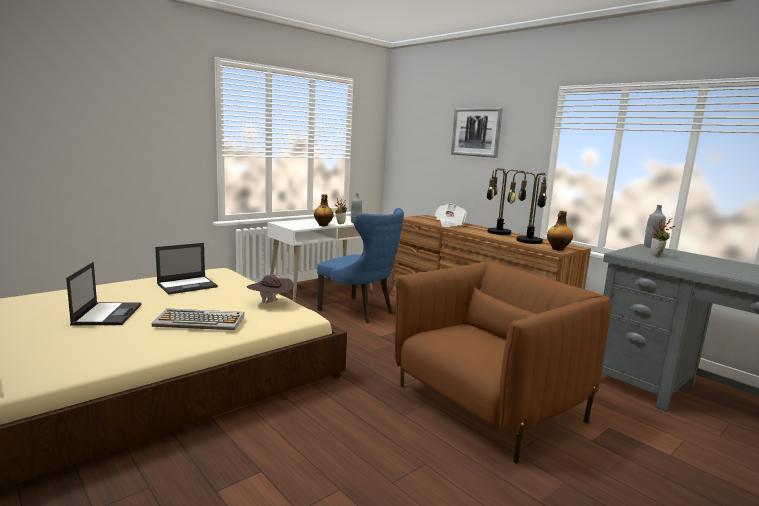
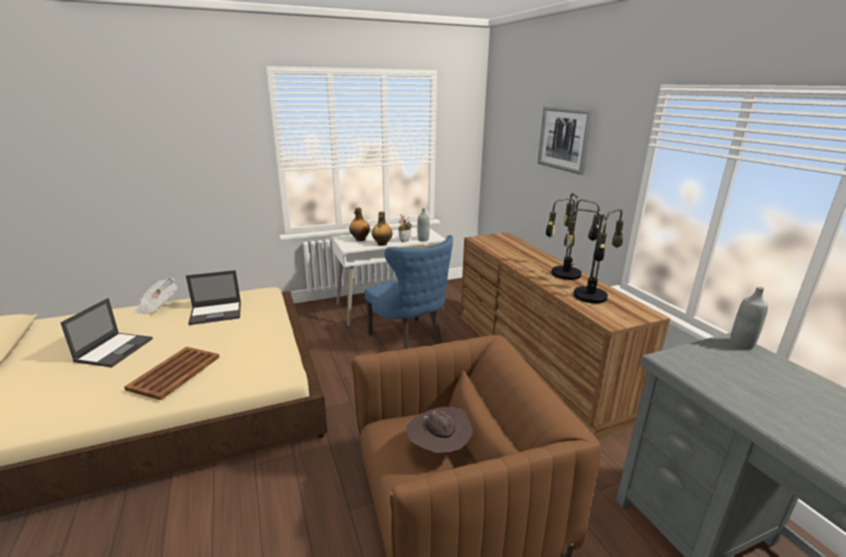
camera: 20 degrees right, 10 degrees up
(200, 321) = (176, 372): keyboard -> brown tray
(270, 303) = (264, 350): brown hat -> brown hat (439, 449)
(449, 224) = (516, 254): newspaper -> newspaper (157, 306)
(557, 249) = (614, 318): bottle -> bottle (360, 239)
(657, 256) = (727, 372): potted plant -> none

